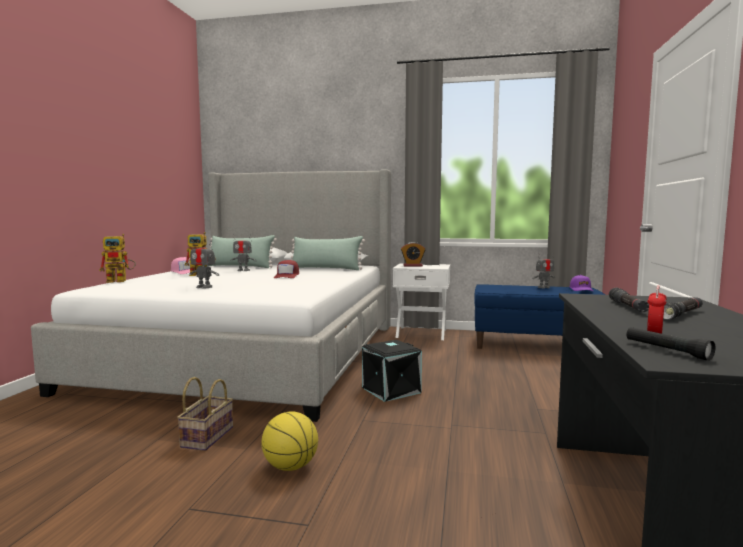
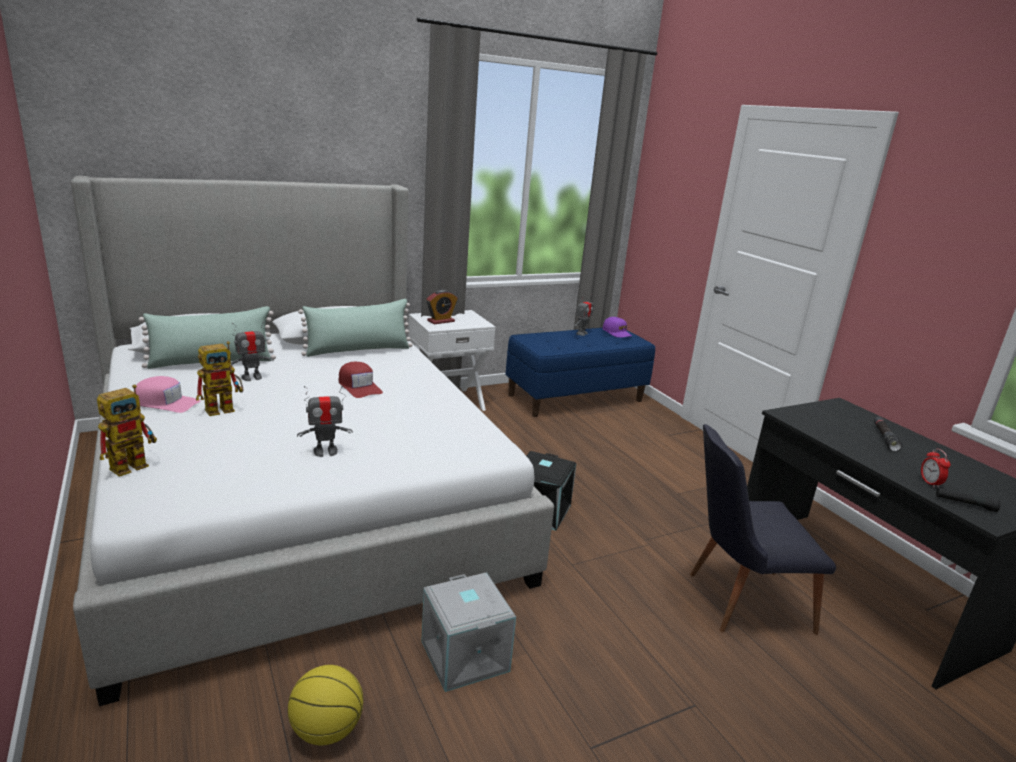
camera: 40 degrees left, 15 degrees up
(207, 436) = (463, 656): basket -> grey storage box
(290, 466) = (596, 653): basketball -> basketball (326, 730)
(476, 483) = (736, 600): none -> black chair
(628, 307) = (842, 431): black flashlight -> none

